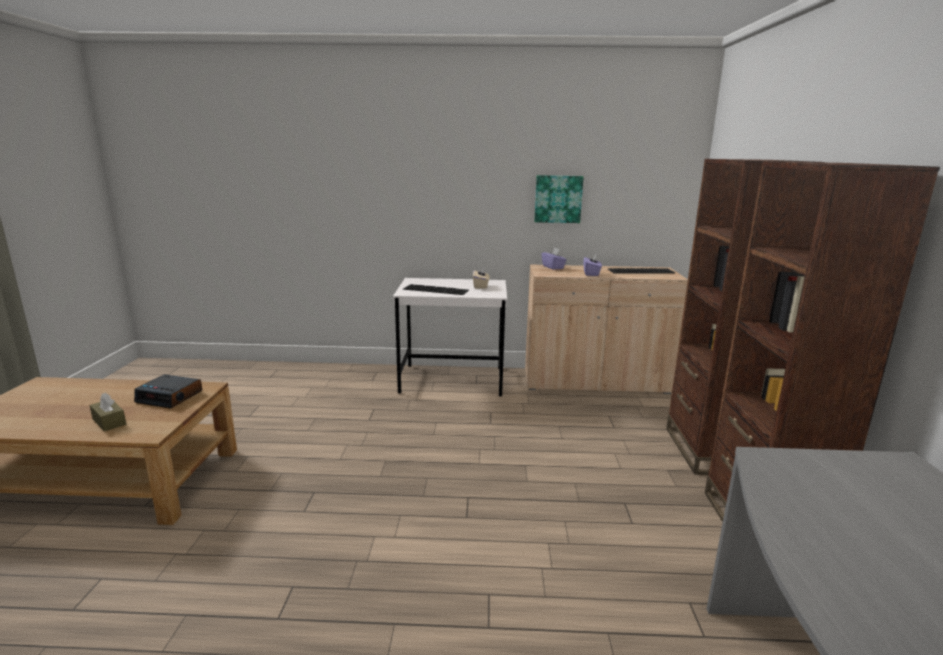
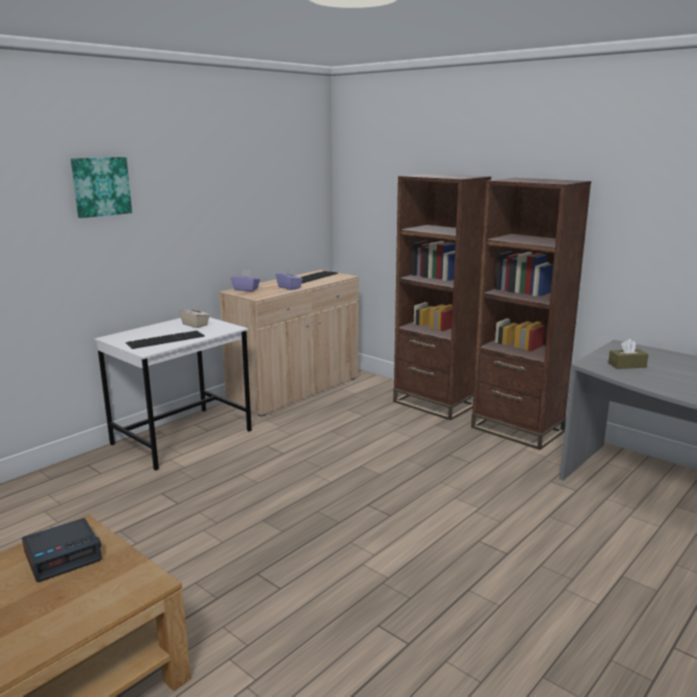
camera: 50 degrees left, 0 degrees up
(109, 422) = (64, 609): brown tissue box -> brown tissue box (627, 365)
(558, 199) = (232, 220): picture -> picture (101, 186)

